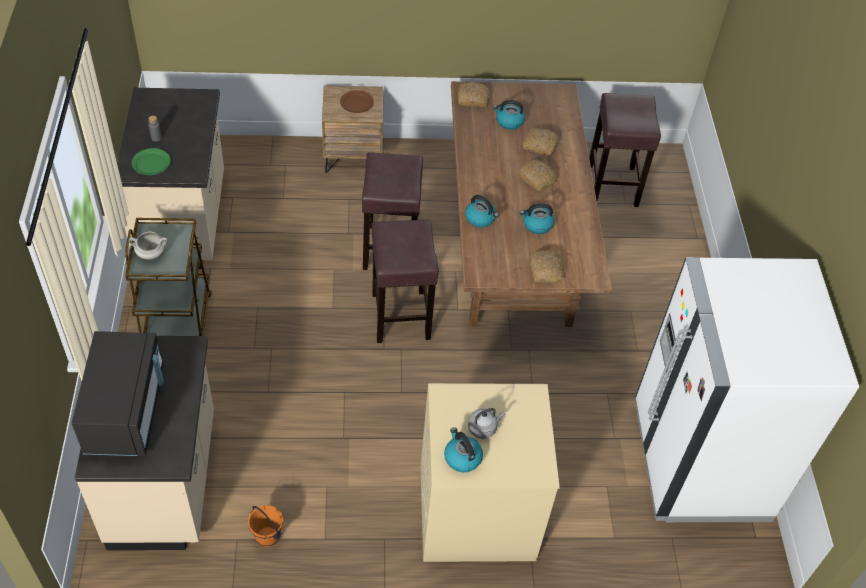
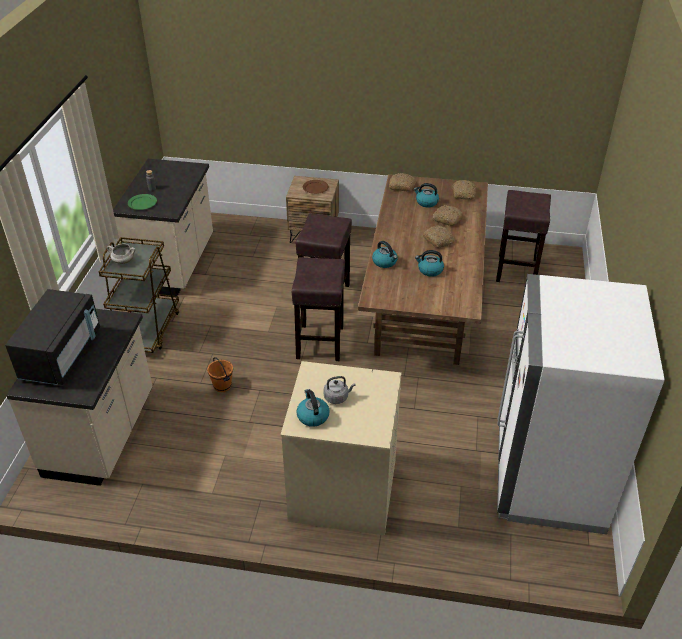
camera: 15 degrees right, 10 degrees down
(267, 537) = (166, 485): orange bucket -> orange bucket (222, 386)
(545, 271) = (428, 301): bread -> bread (464, 194)

